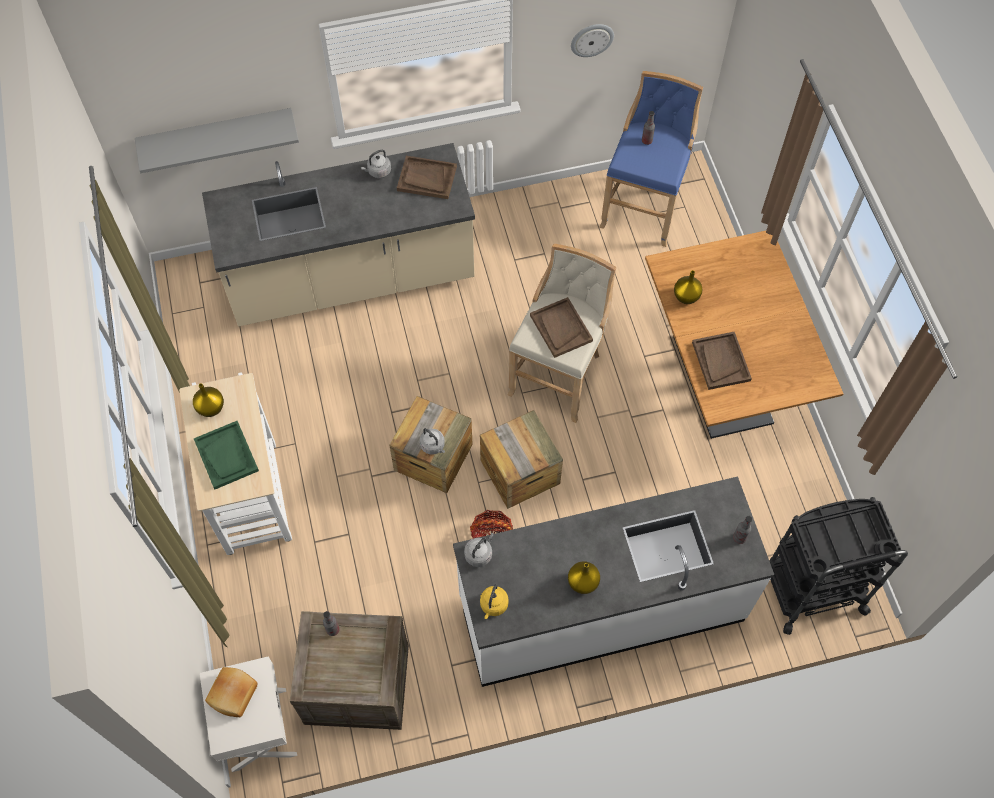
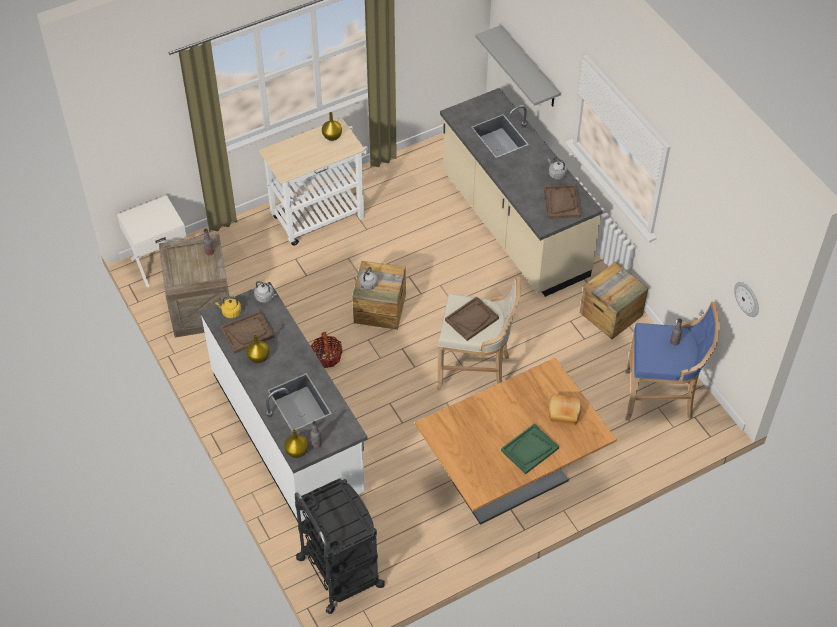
camera: 75 degrees right, 10 degrees down
(226, 456) = (300, 153): green tray -> green tray (529, 450)
(234, 695) = (155, 215): bread -> bread (564, 414)
(520, 472) = (384, 363): crate -> crate (611, 314)
(592, 39) = (698, 240): wall clock -> wall clock (747, 298)
(686, 297) = (526, 390): yellow vase -> yellow vase (297, 452)
(720, 361) = (474, 421): brown tray -> brown tray (247, 333)

